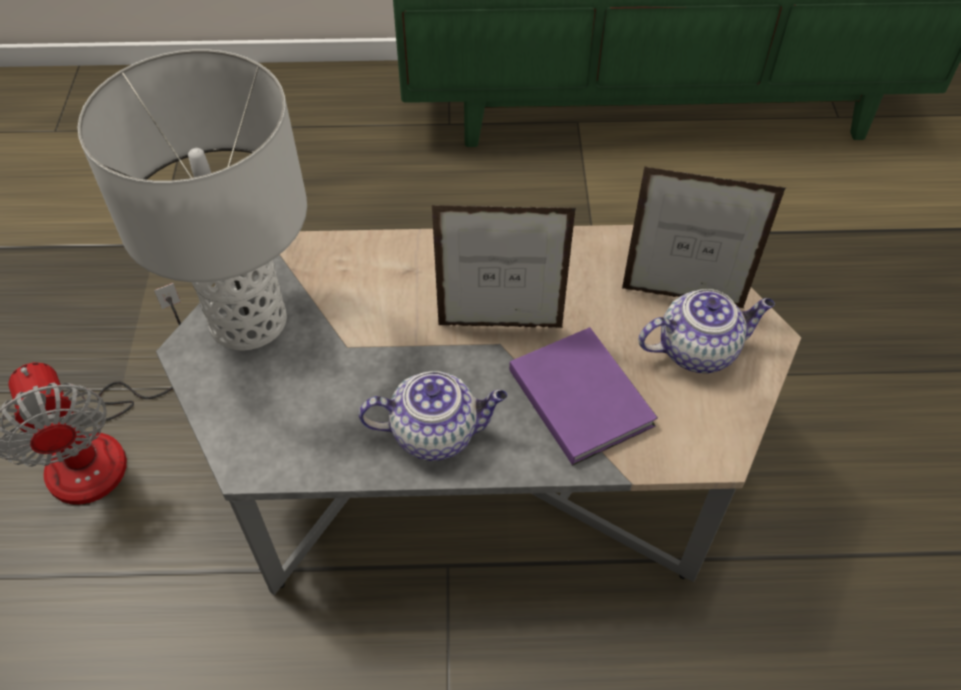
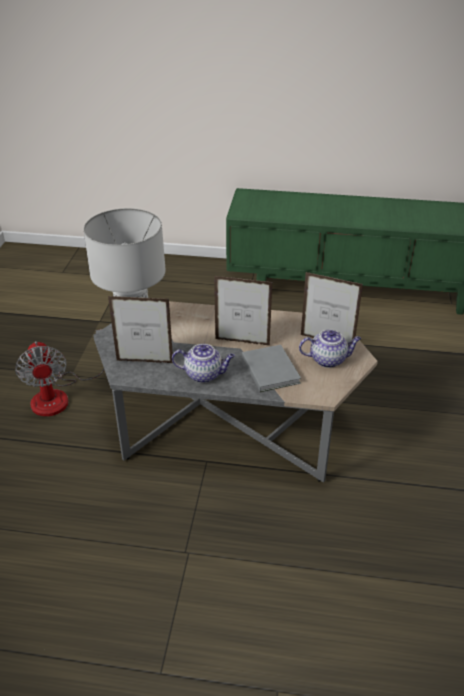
camera: 10 degrees right, 15 degrees down
(292, 415) = (145, 362): none -> picture frame
(580, 394) = (271, 369): purple book -> grey book

